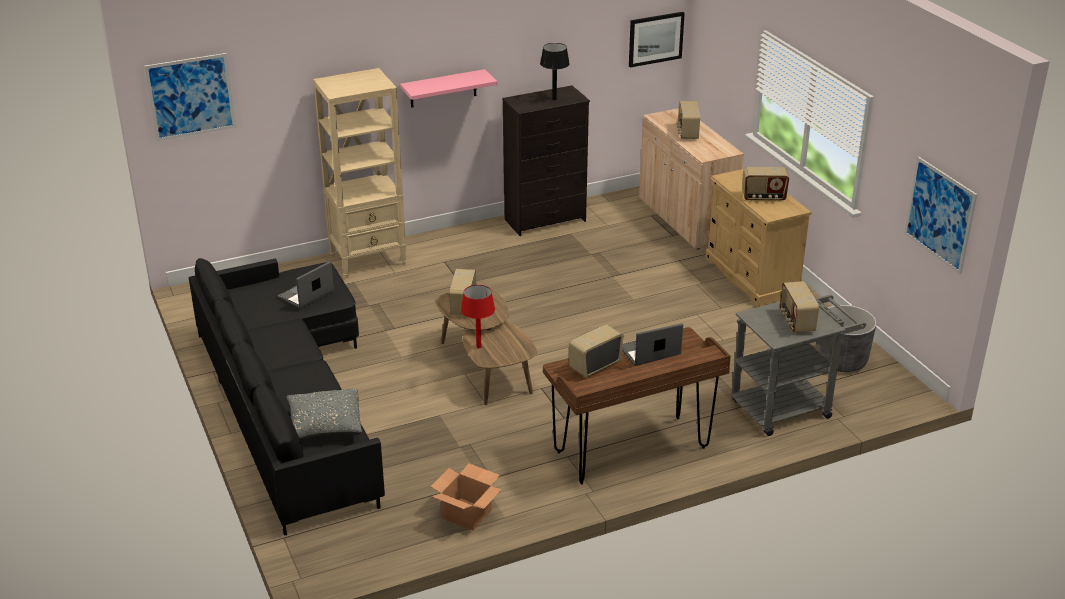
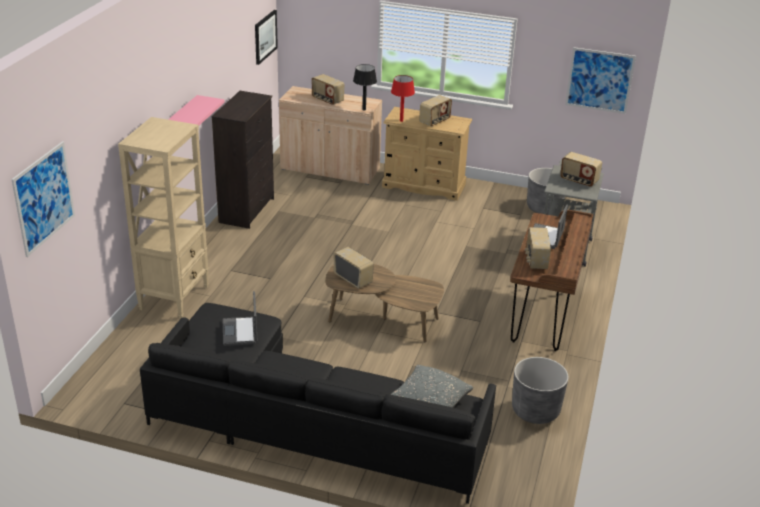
camera: 50 degrees left, 0 degrees up
(466, 514) = (535, 410): cardboard box -> grey planter
(478, 346) = (403, 300): red table lamp -> red table lamp (401, 120)
(554, 99) = (249, 103): black table lamp -> black table lamp (364, 109)

